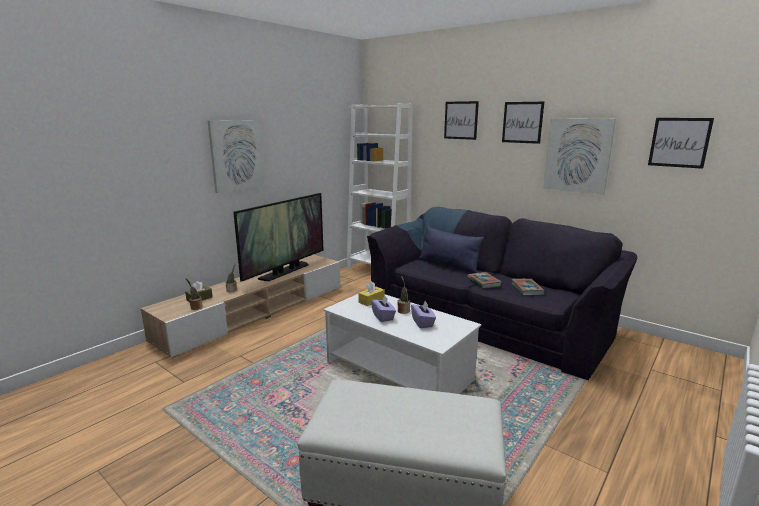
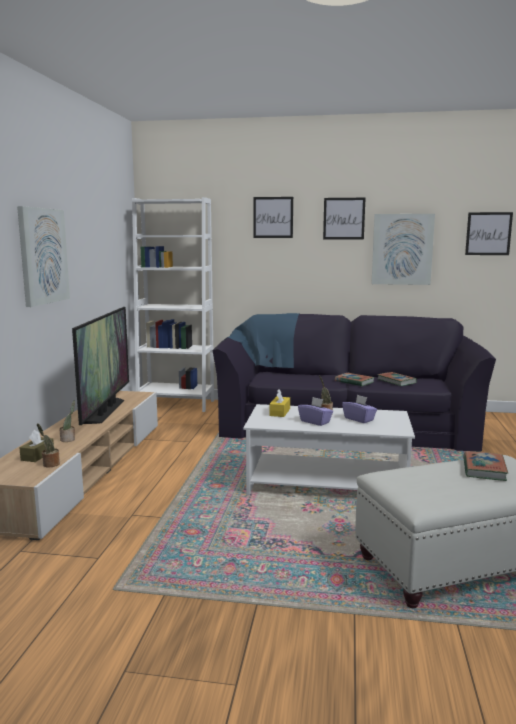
camera: 30 degrees left, 5 degrees down
(441, 410) = (484, 469): none -> book
(448, 265) = (297, 374): blue pillow -> none

